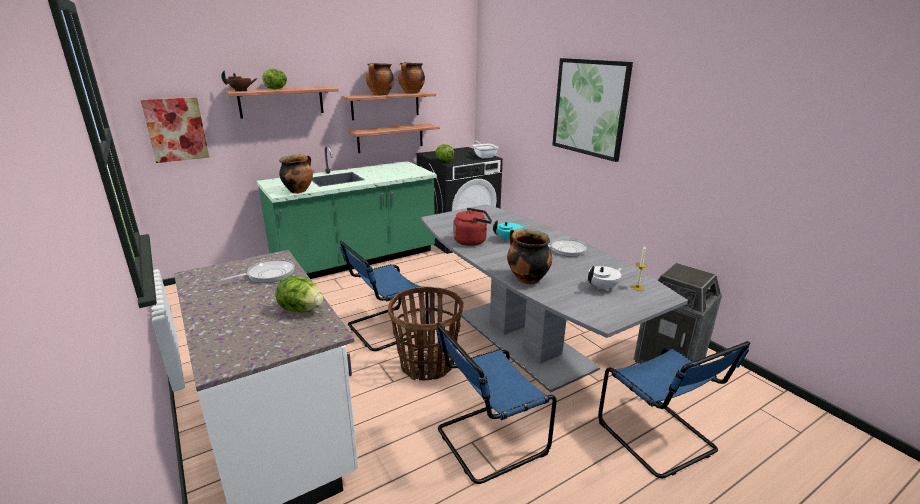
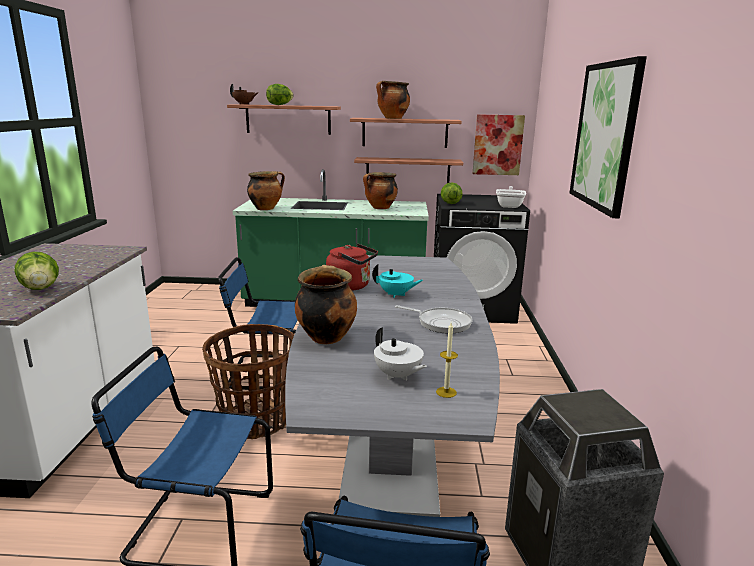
camera: 35 degrees right, 5 degrees down
(176, 129) = (191, 138): picture -> picture (497, 145)
(268, 275) = (87, 259): frying pan -> none
(411, 93) = (433, 119): cooking pot -> cooking pot (380, 208)
(603, 287) = (398, 376): white teapot -> white teapot turned 45 degrees clockwise

